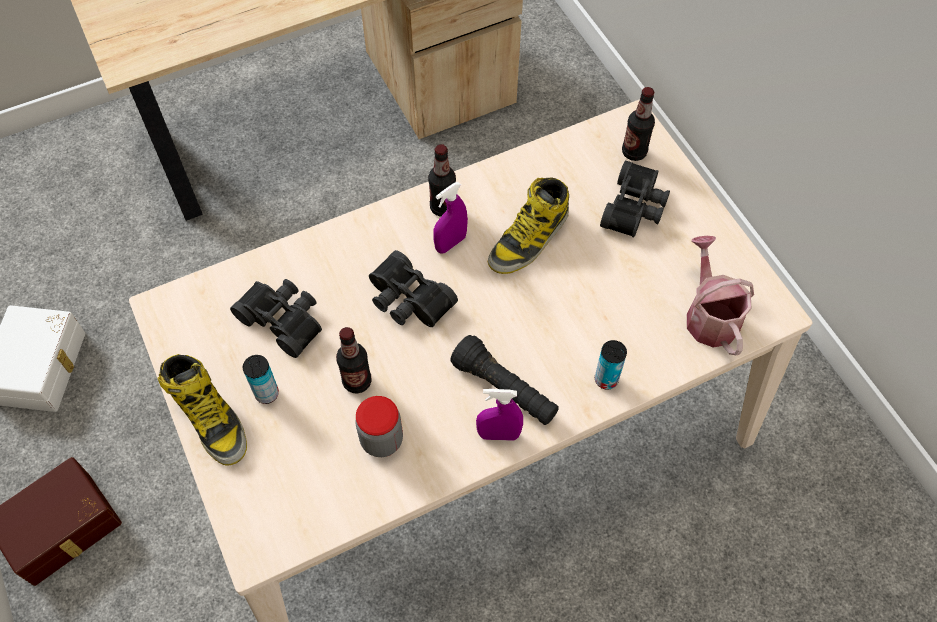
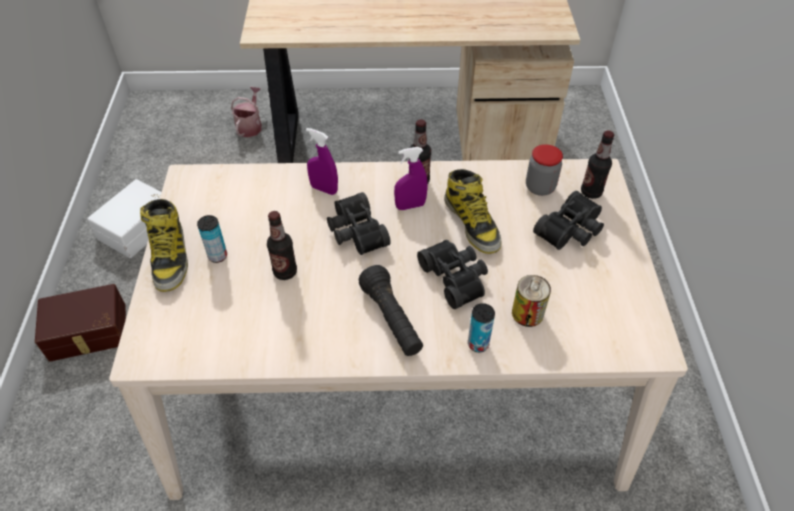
camera: 25 degrees right, 10 degrees down
(284, 319) = (261, 213): black binoculars -> black binoculars (456, 277)
(382, 440) = (277, 318): jar -> jar (540, 187)
(498, 435) = (367, 350): purple spray bottle -> purple spray bottle (324, 189)
(529, 239) = (472, 223): boot -> boot turned 90 degrees counterclockwise
(637, 324) = (527, 313): none -> can
(709, 315) = (594, 329): watering can -> watering can (250, 126)

